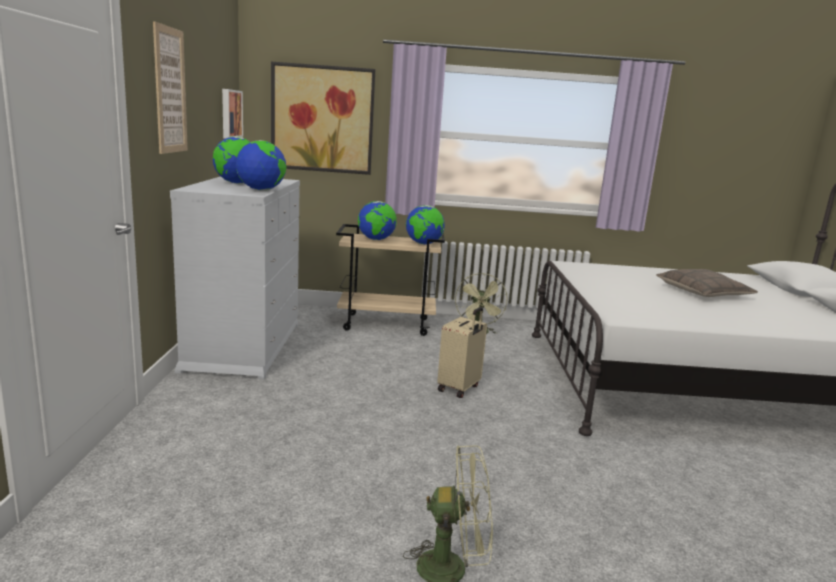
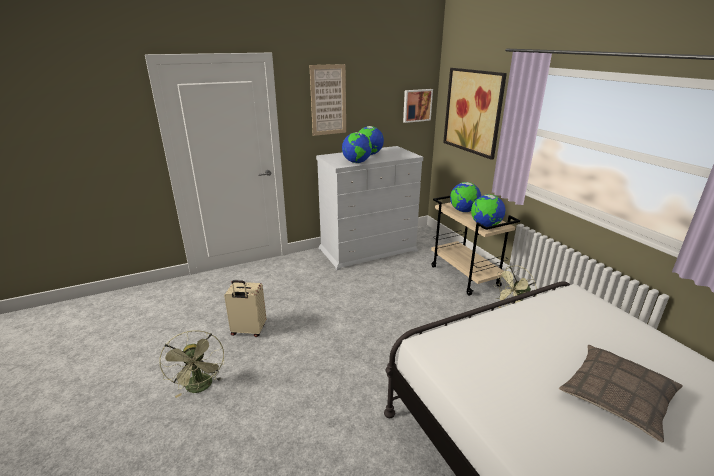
camera: 65 degrees right, 10 degrees up
(459, 388) = (399, 335): beige suitcase -> beige suitcase (248, 331)

